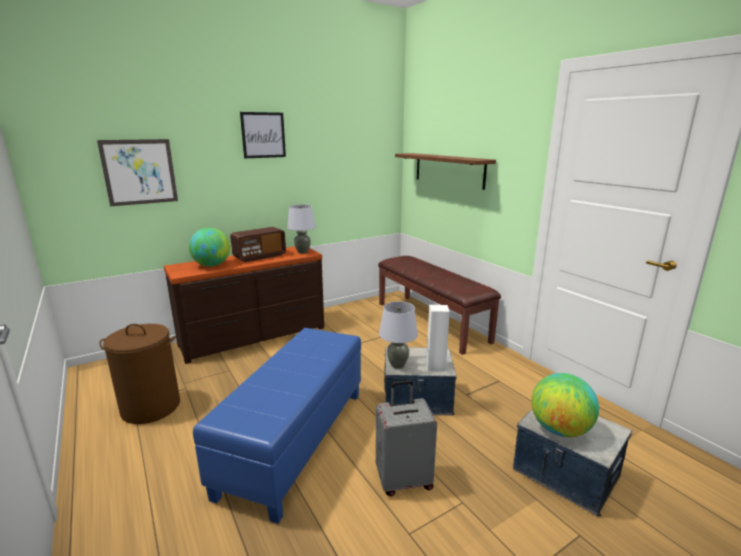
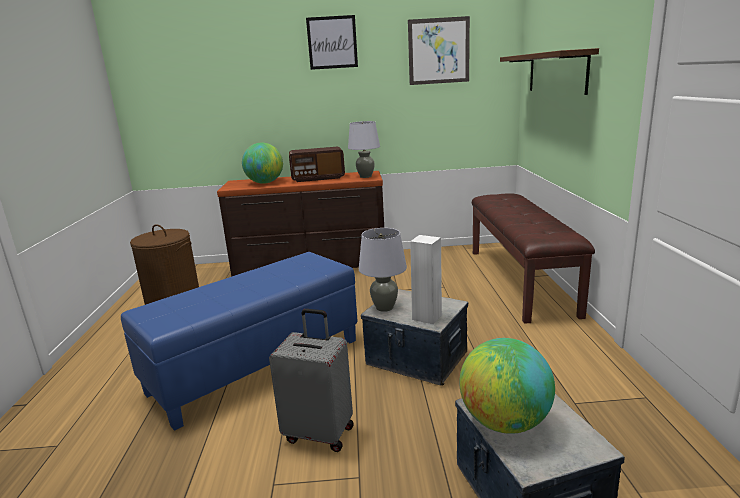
camera: 30 degrees right, 0 degrees up
(139, 172) = (208, 86): picture -> picture (438, 51)

